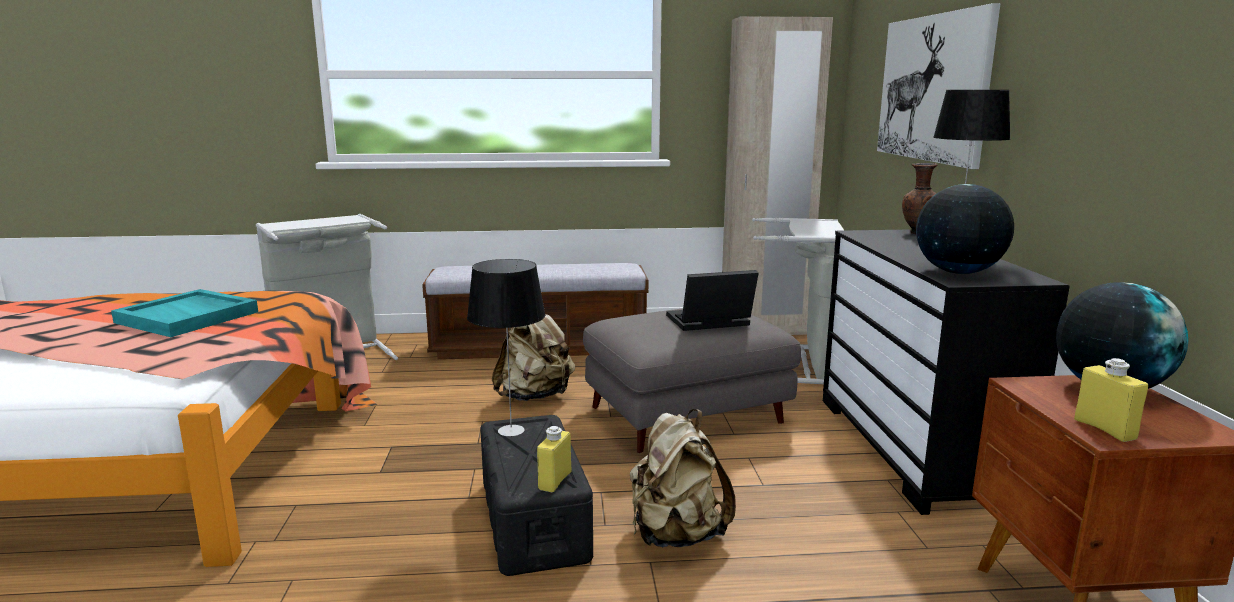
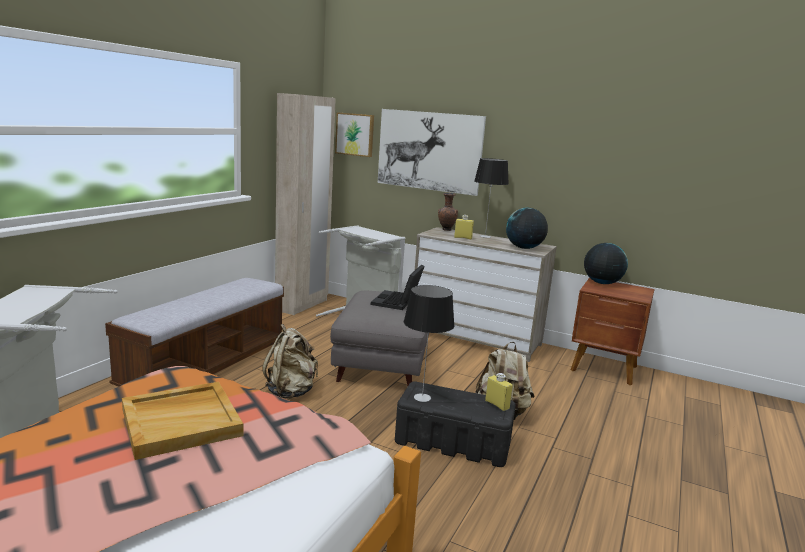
camera: 60 degrees left, 0 degrees up
(189, 317) = (182, 422): turquoise tray -> beige tray
(869, 73) = (355, 134): none -> picture
(913, 447) = (475, 338): black dresser -> beige dresser
(1104, 429) = (635, 296): yellow bottle -> yellow bottle (463, 238)

